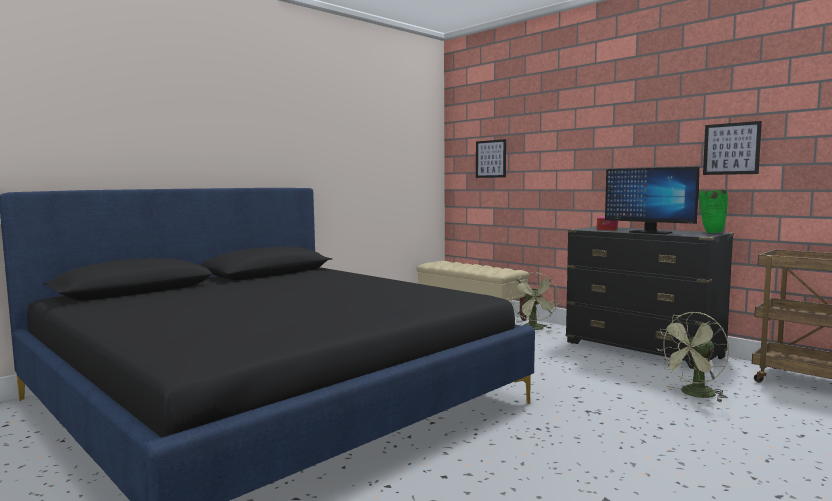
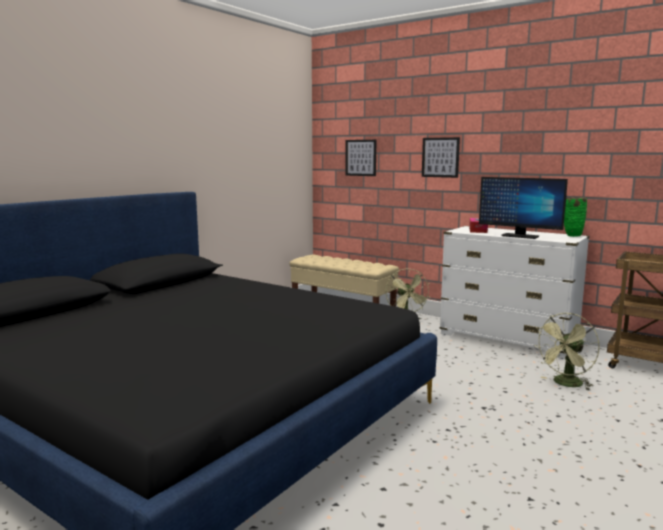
camera: 10 degrees left, 5 degrees up
(642, 350) = (507, 339): black dresser -> white dresser
(731, 148) = (590, 160): picture -> picture (440, 157)

